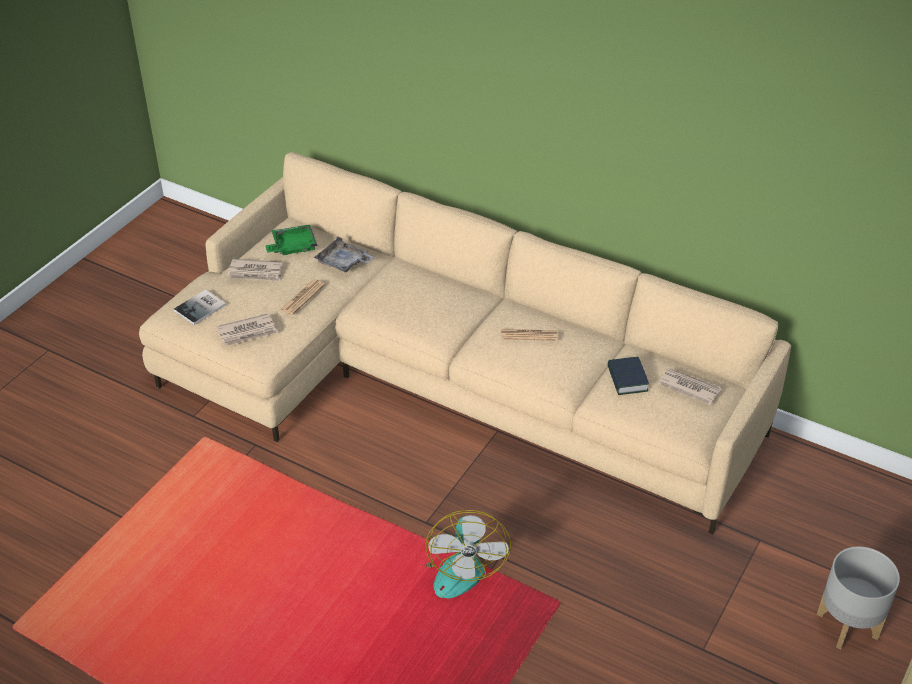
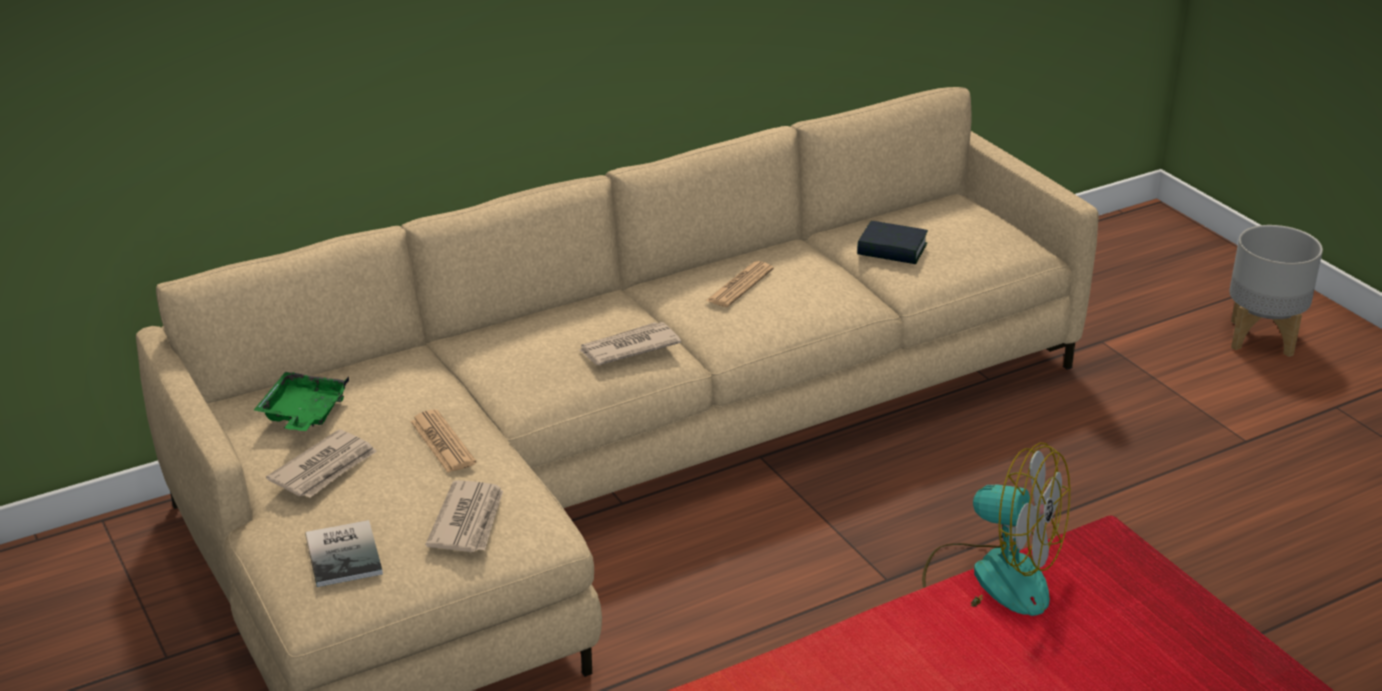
camera: 60 degrees left, 10 degrees down
(343, 263) = (404, 380): grey tray -> none
(688, 387) = (942, 218): newspaper -> newspaper (628, 347)

